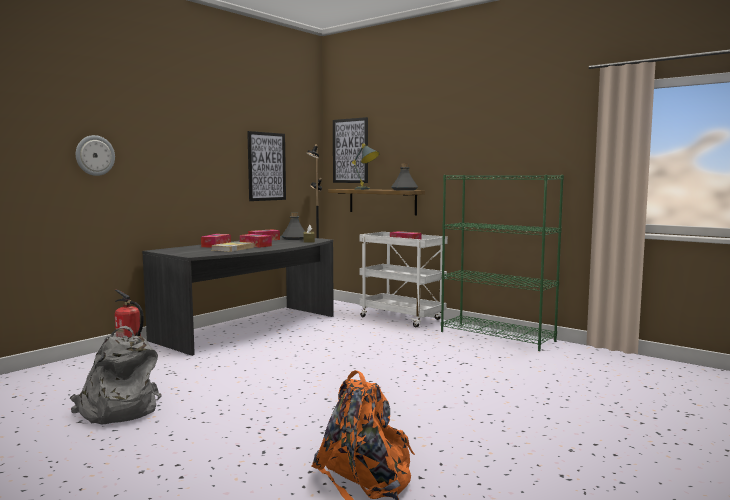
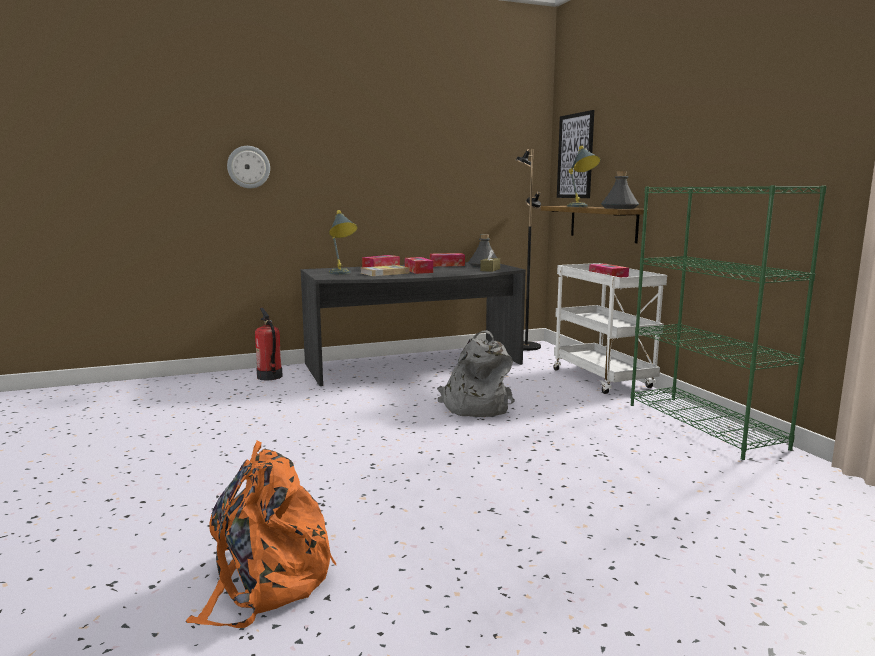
camera: 30 degrees right, 5 degrees up
(117, 411) = (181, 431): grey backpack -> grey backpack (475, 407)
(197, 251) = (342, 274): none -> grey table lamp
(266, 166) = (464, 177): picture -> none

